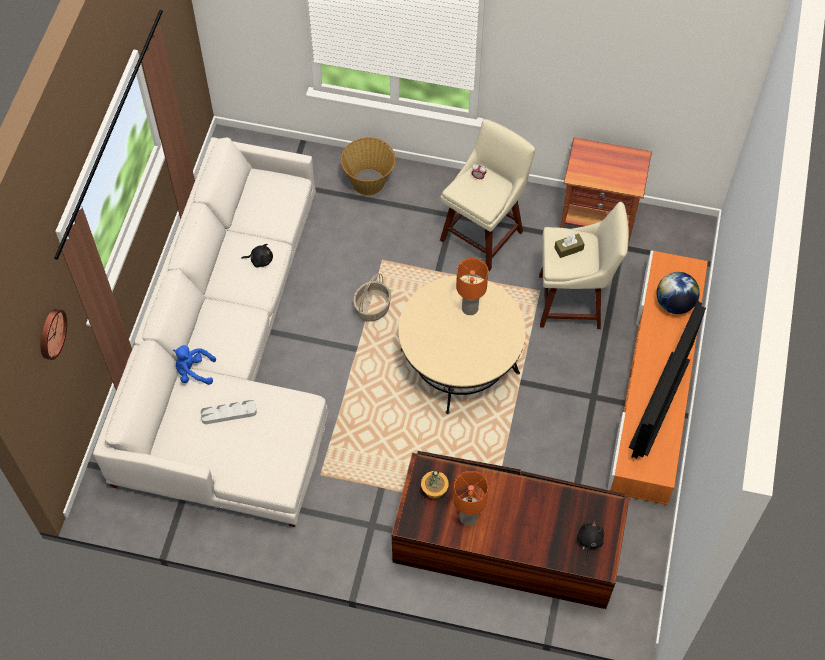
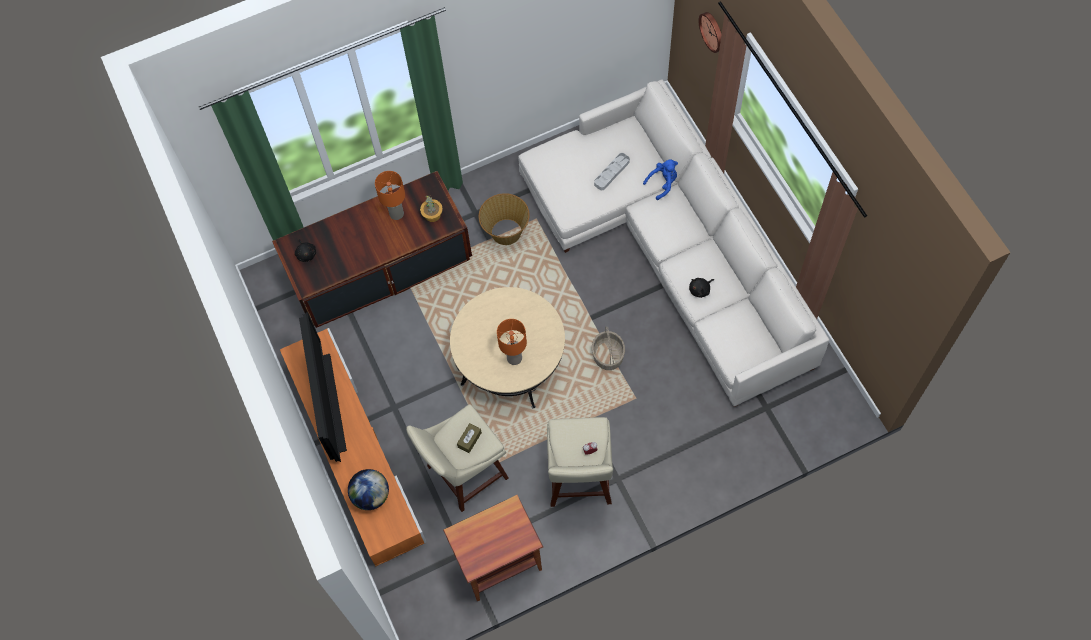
camera: 145 degrees right, 5 degrees up
(369, 182) = (708, 458): basket -> basket (506, 232)

